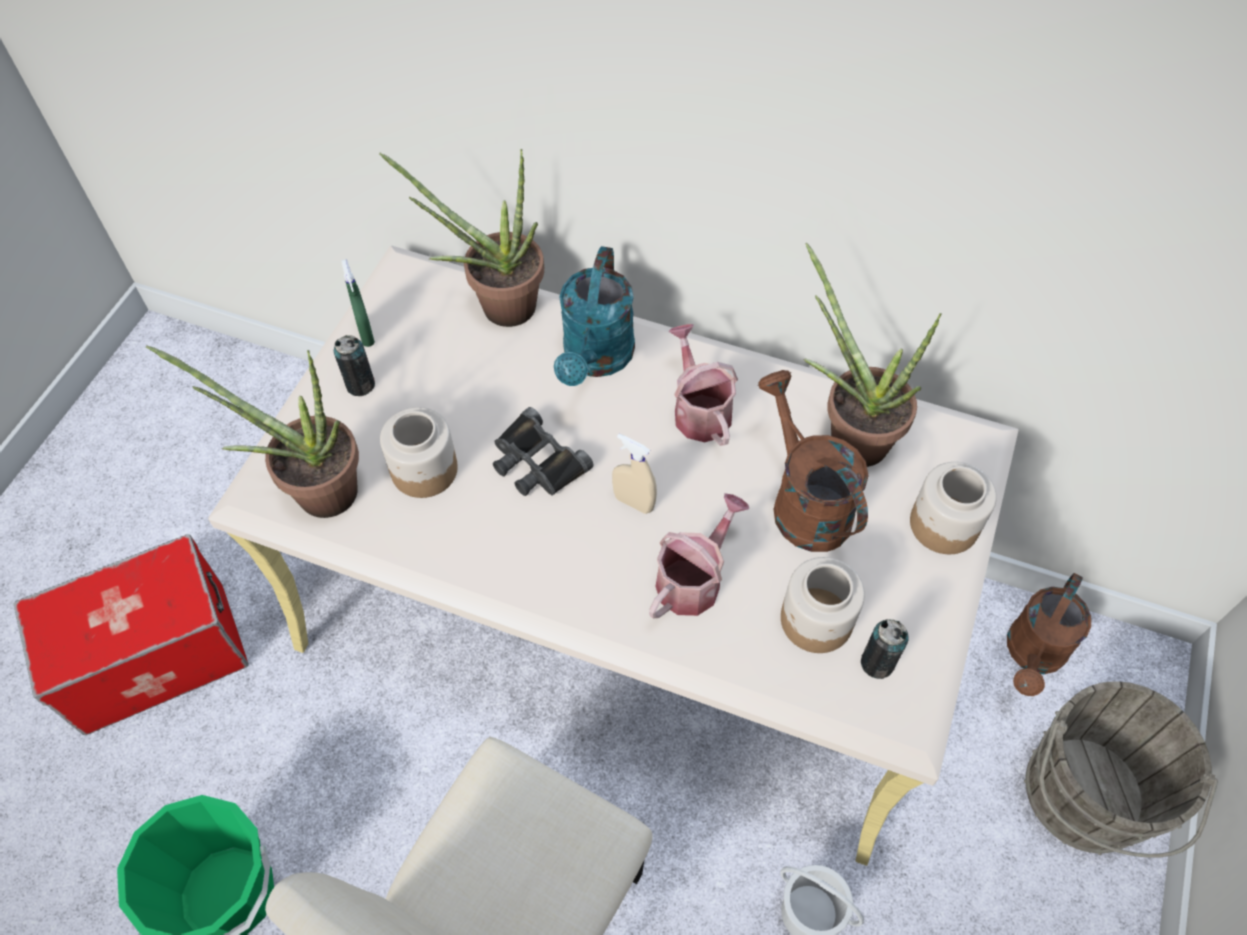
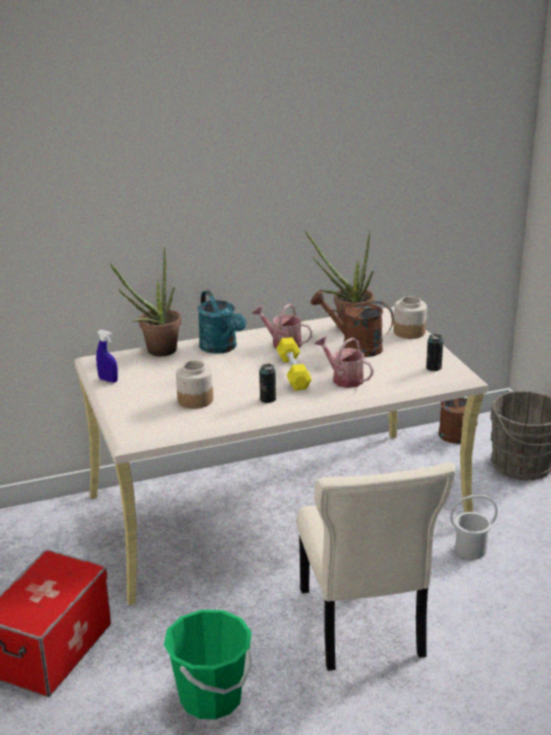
camera: 40 degrees left, 30 degrees down
(314, 491) = (155, 424): potted plant -> none
(360, 385) = (129, 392): can -> can (267, 399)
(366, 334) = (108, 380): green spray bottle -> blue spray bottle
(537, 462) = (239, 379): black binoculars -> none
(633, 502) = (293, 372): beige spray bottle -> yellow dumbbell
(693, 579) = (344, 378): watering can -> watering can turned 45 degrees counterclockwise
(816, 621) = (400, 368): jar -> none

